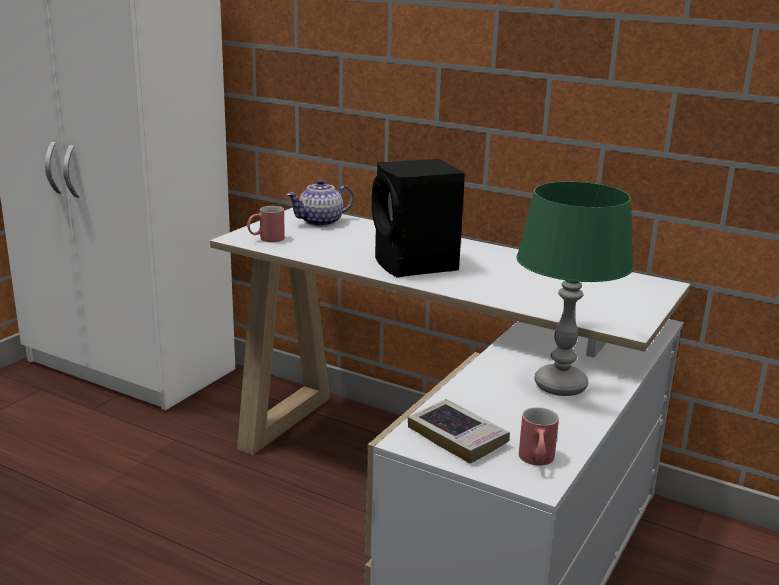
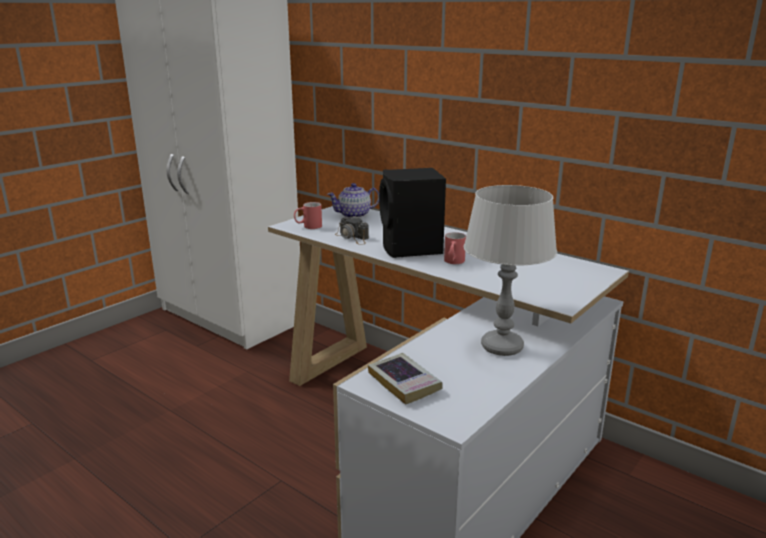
camera: 10 degrees right, 0 degrees up
(332, 252) = (352, 237): none -> camera
(536, 461) = (460, 406): red mug -> red mug (453, 262)
(561, 385) = (502, 347): green table lamp -> grey table lamp

